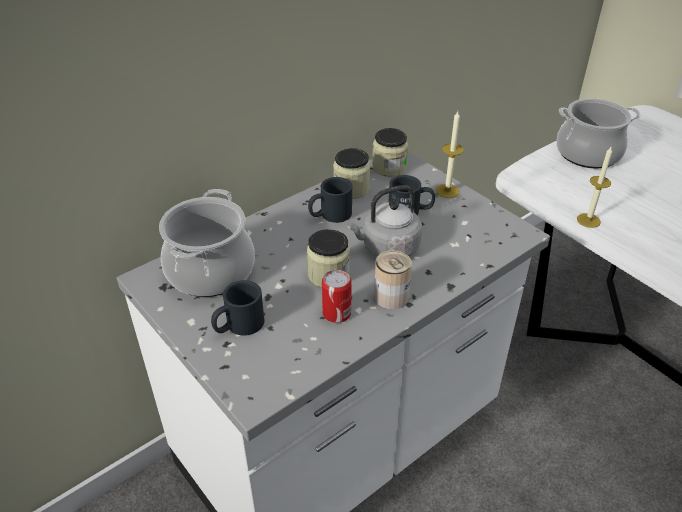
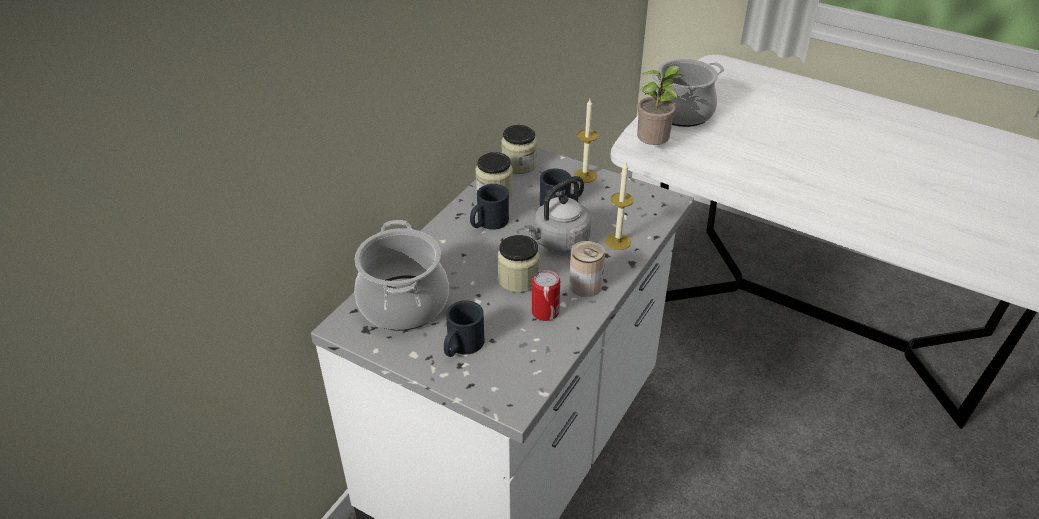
camera: 20 degrees left, 0 degrees up
(543, 180) = (653, 147): none -> potted plant
(588, 220) = (709, 176): candle -> candle (618, 241)

